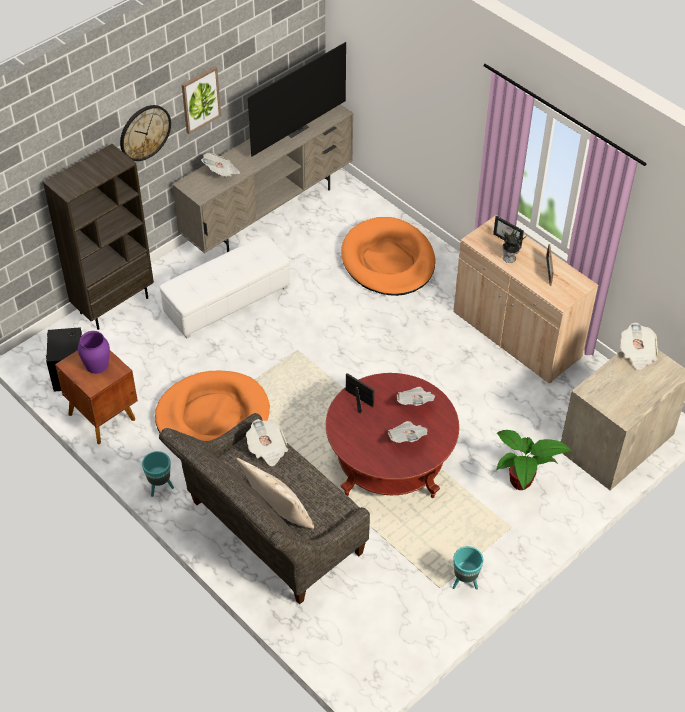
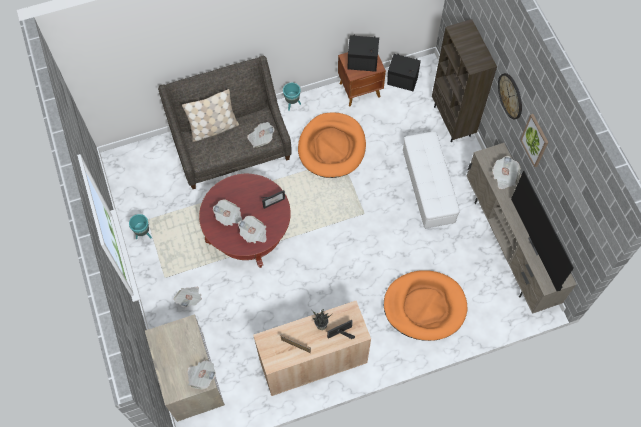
camera: 115 degrees right, 15 degrees up
(96, 364) = (363, 64): purple vase -> black speaker
(521, 486) = (189, 298): potted plant -> newspaper

